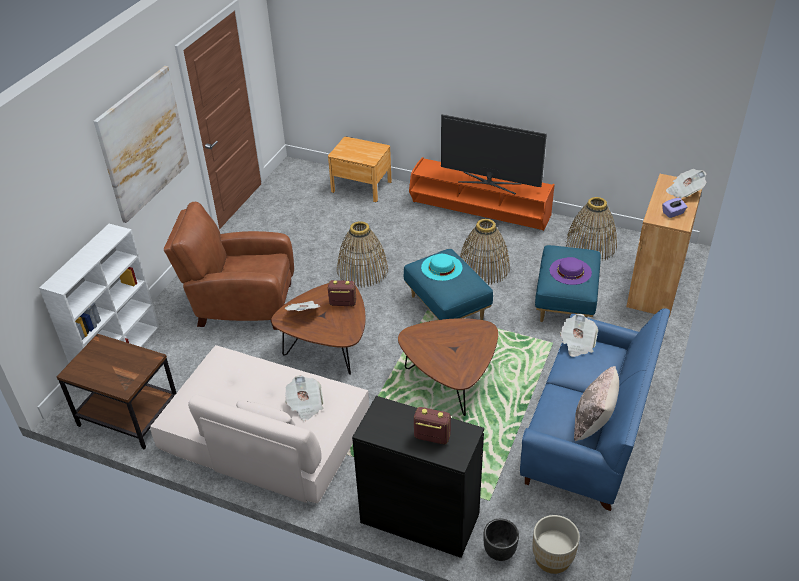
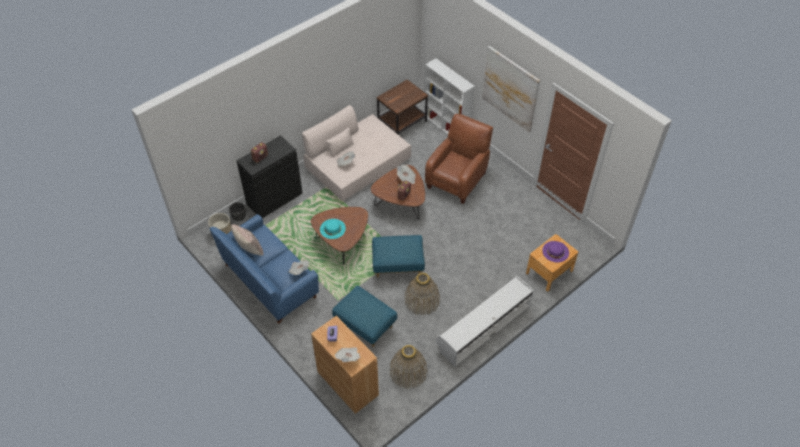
camera: 115 degrees right, 10 degrees up
(362, 270) = (456, 239): basket -> none
(441, 267) = (404, 247): turquoise hat -> turquoise hat (332, 229)
(479, 211) = (483, 326): orange tv stand -> white tv stand
(489, 182) = (480, 315): television -> none
(570, 271) = (361, 307): purple hat -> purple hat (555, 251)

